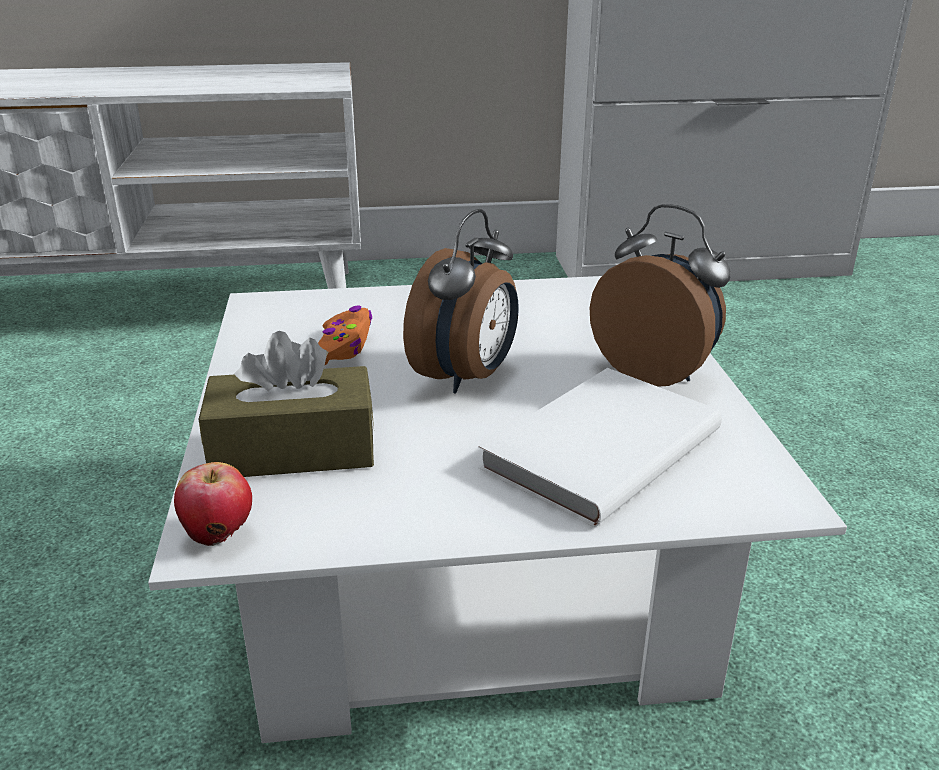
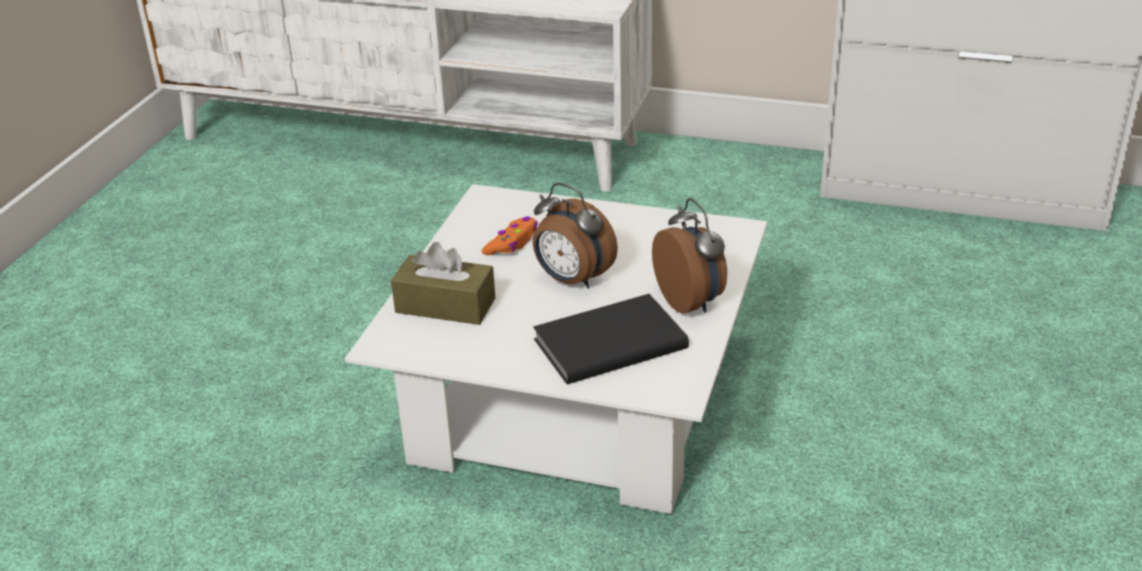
camera: 25 degrees right, 5 degrees up
(219, 535) = (385, 343): apple -> none
(467, 377) = (572, 280): alarm clock -> alarm clock turned 75 degrees clockwise
(595, 448) = (607, 342): white book -> black book

